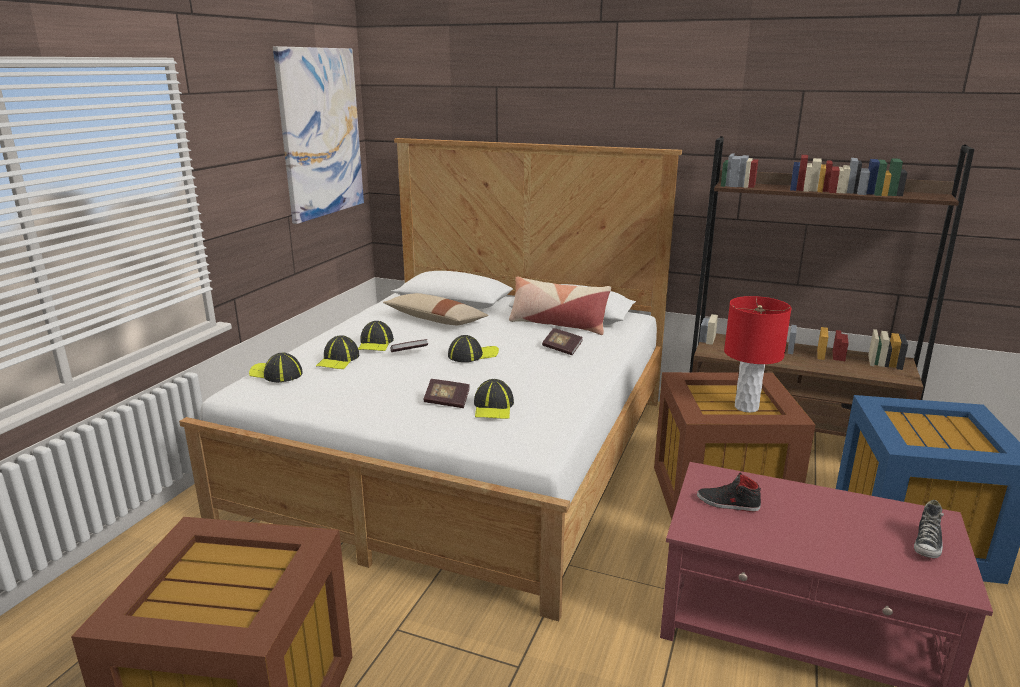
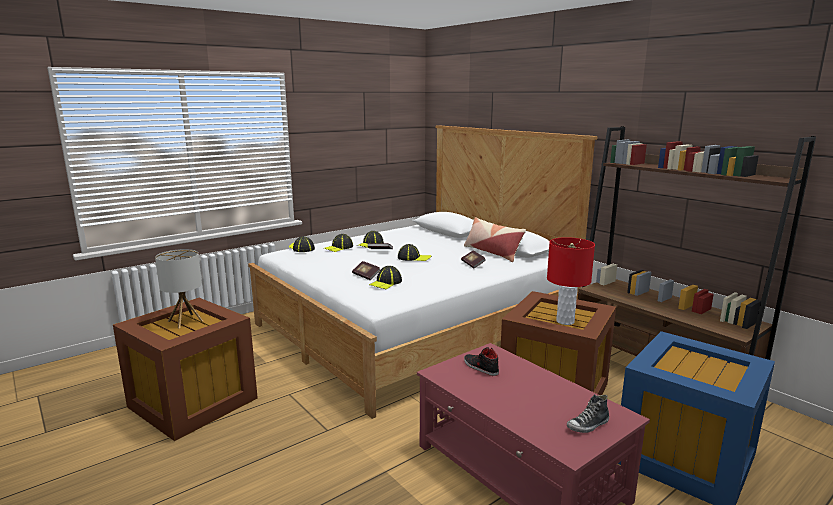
camera: 30 degrees right, 5 degrees down
(214, 574) = (185, 321): none -> table lamp
(320, 133) = (386, 119): picture -> none
(435, 320) = (421, 239): beige pillow -> none

